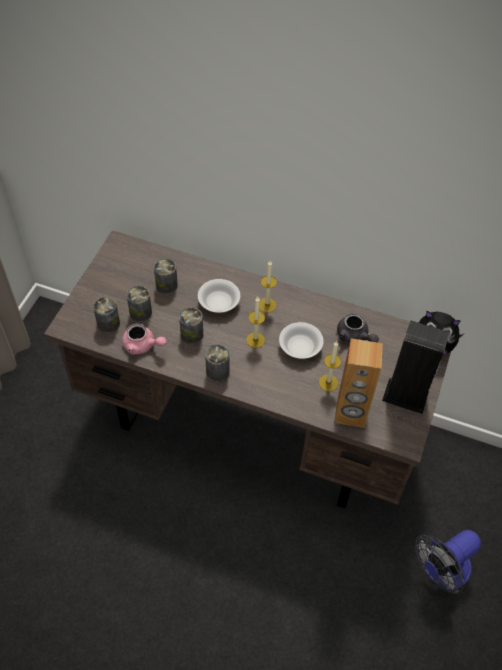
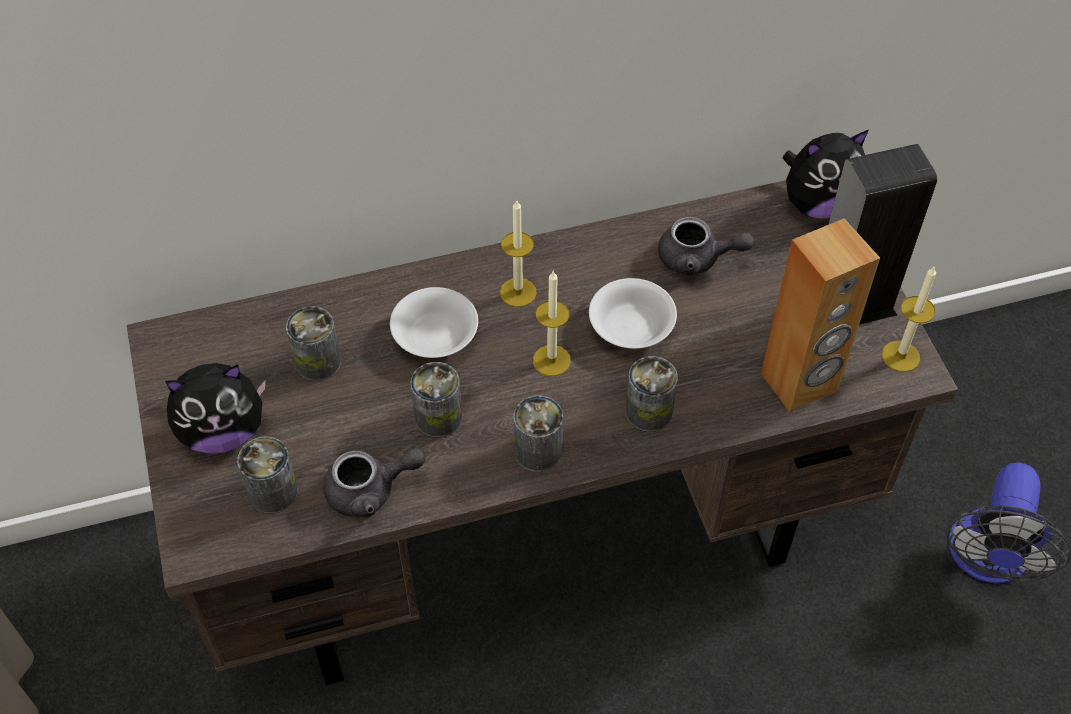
camera: 35 degrees left, 0 degrees up
(110, 290) = (223, 431): none -> plush toy
(140, 313) = (315, 436): can -> can (648, 411)
(142, 346) = (371, 490): pink teapot -> grey teapot
(328, 383) = (724, 356): candle -> candle (900, 356)

